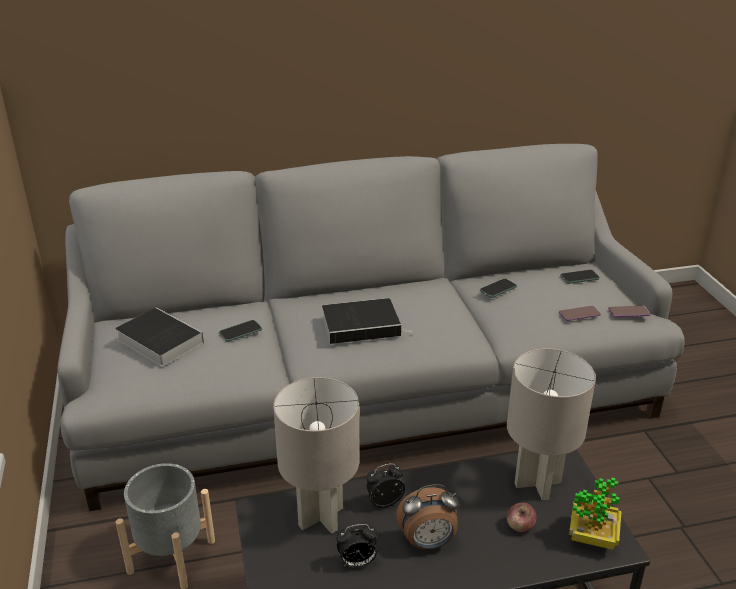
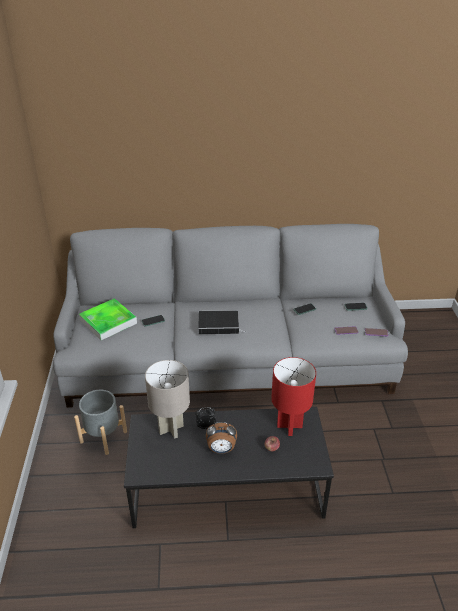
camera: 10 degrees right, 5 degrees up
(157, 340) = (108, 321): book -> tray
(357, 562) = (183, 455): alarm clock -> none
(538, 483) = (290, 426): grey table lamp -> red table lamp
(592, 537) = (308, 459): potted plant -> none

